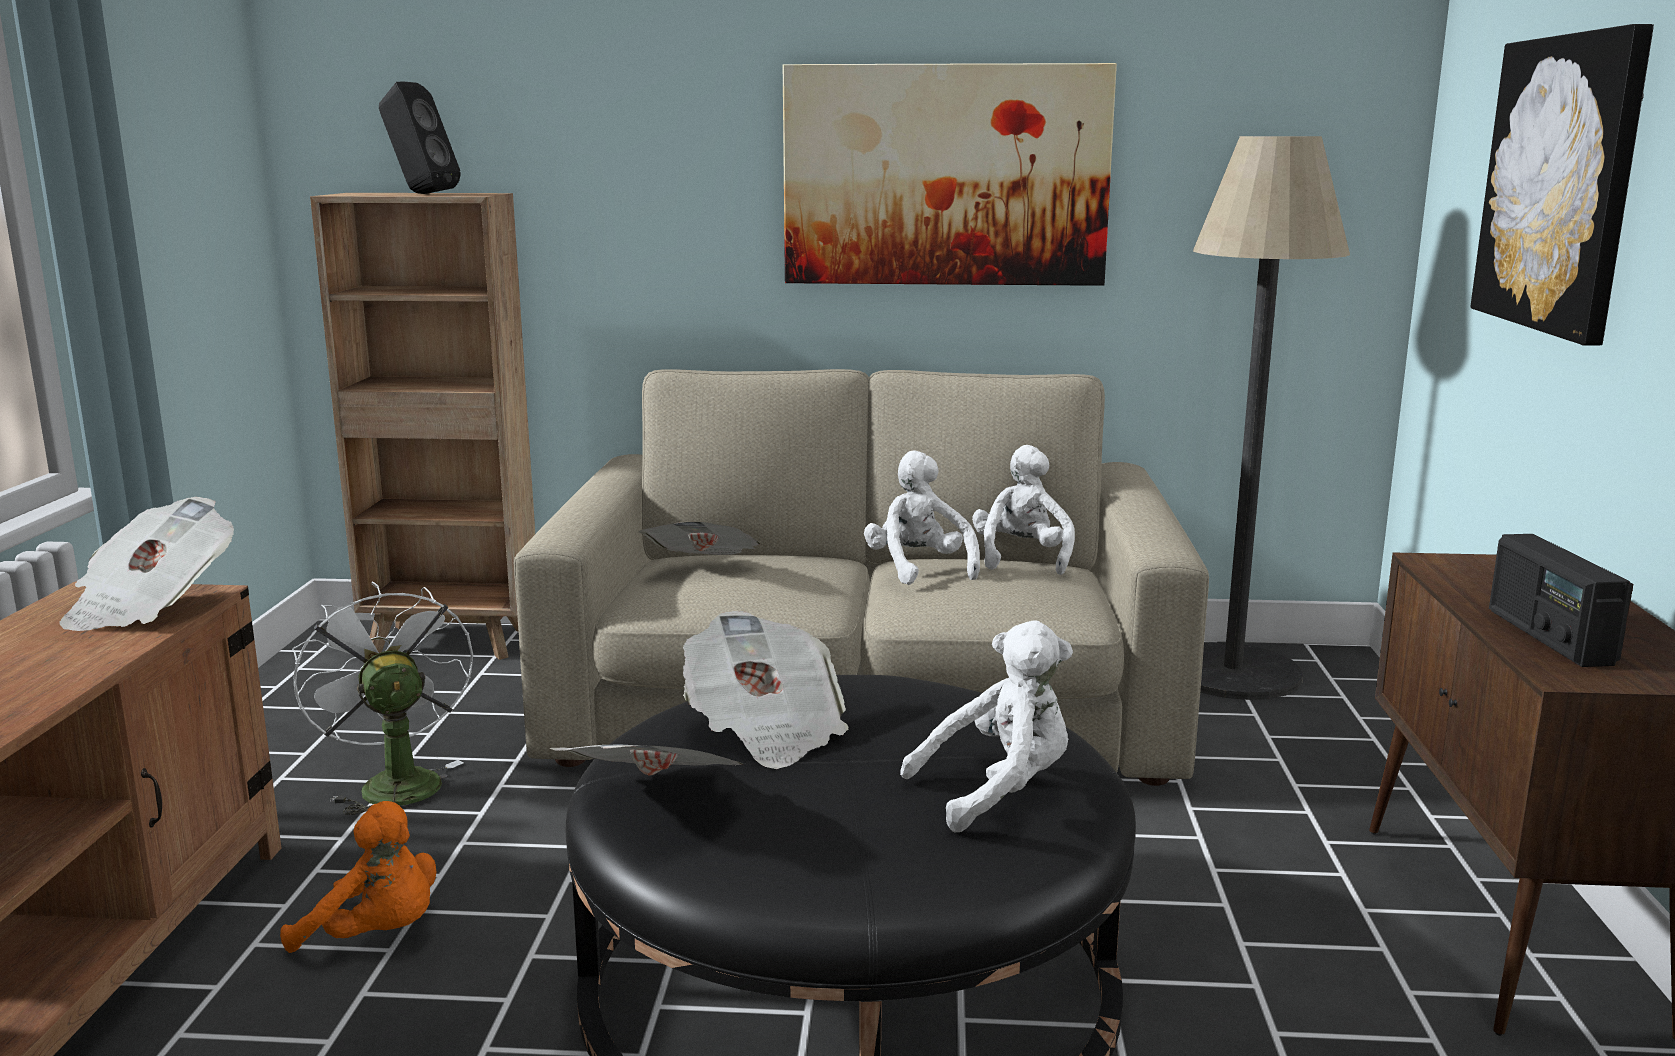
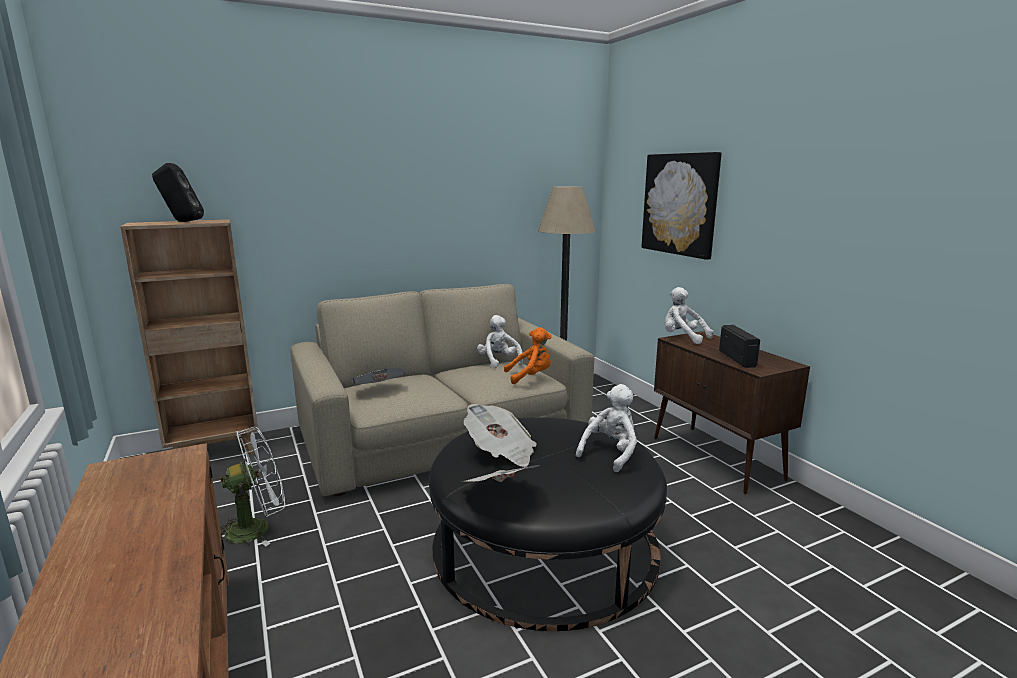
camera: 30 degrees left, 0 degrees up
(150, 606) = (166, 466): newspaper -> none
(377, 935) = (327, 601): orange plush toy -> orange plush toy (530, 377)
(394, 783) = (257, 528): white fan -> white fan turned 120 degrees clockwise
(918, 569) = (470, 373): white plush toy -> white plush toy (682, 338)
(945, 176) = (435, 204): picture -> none
(1548, 637) = (737, 359): radio -> radio turned 150 degrees counterclockwise

